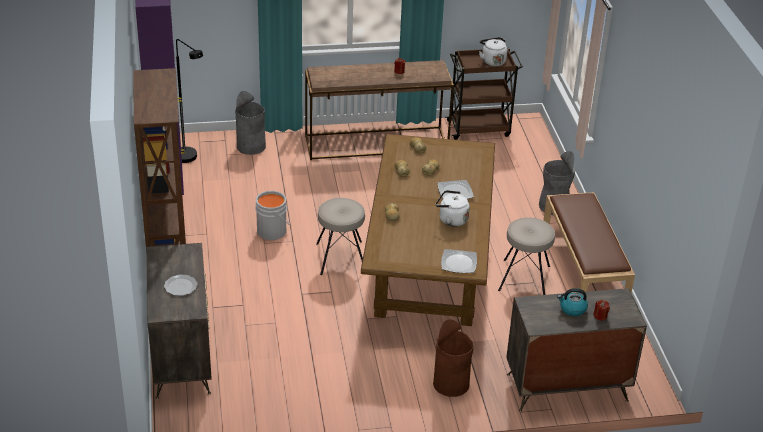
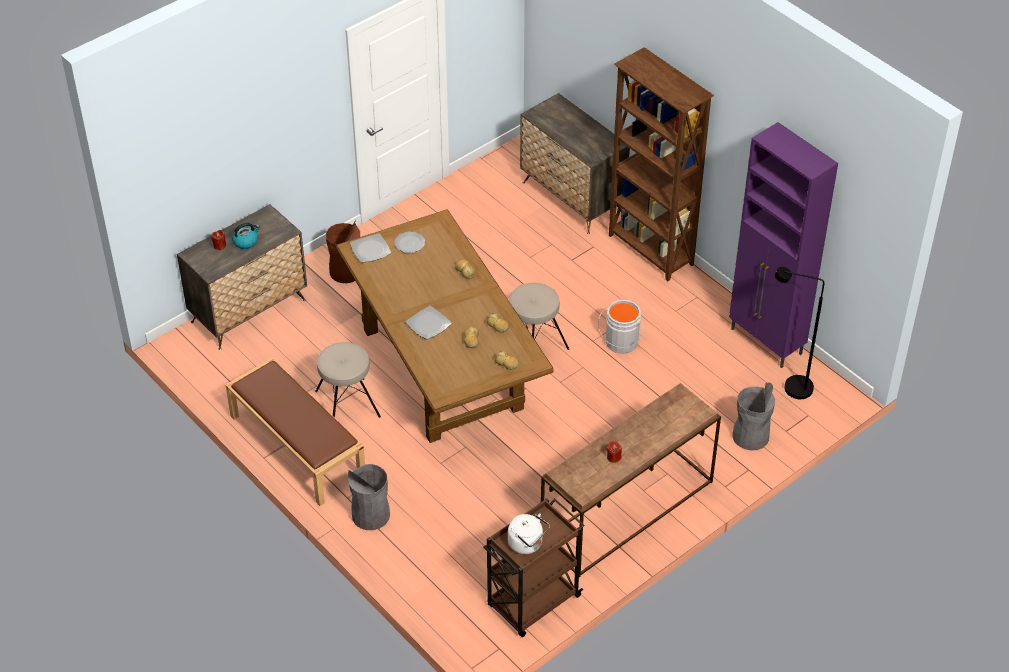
camera: 150 degrees right, 10 degrees up
(180, 286) = (566, 127): plate -> plate (410, 243)
(451, 220) = (409, 291): white kettle -> none

